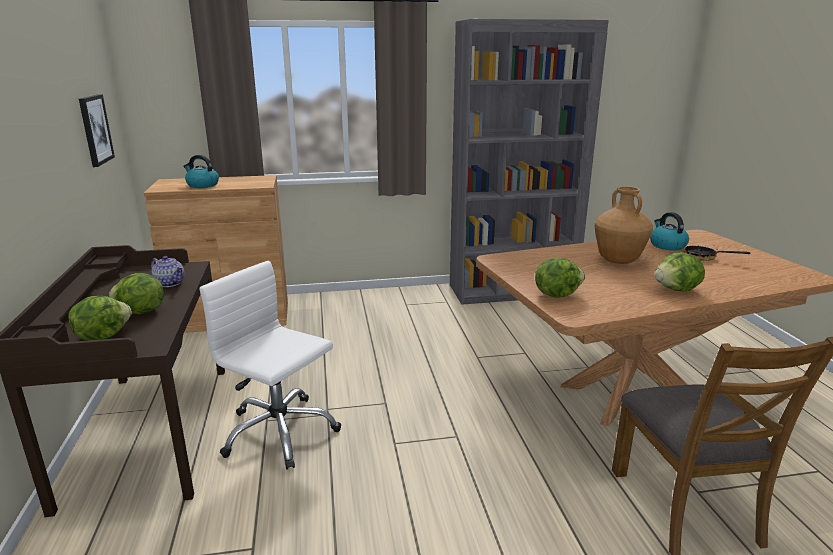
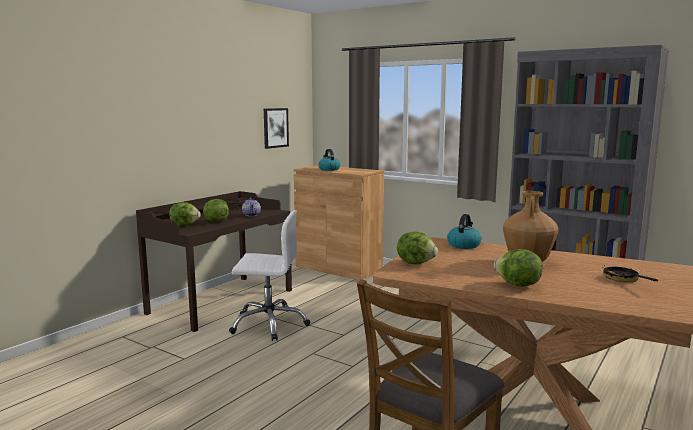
camera: 45 degrees right, 10 degrees down
(279, 432) = (269, 324): white office chair -> white office chair turned 105 degrees clockwise
(667, 245) = (614, 266): kettle -> kettle (463, 245)

